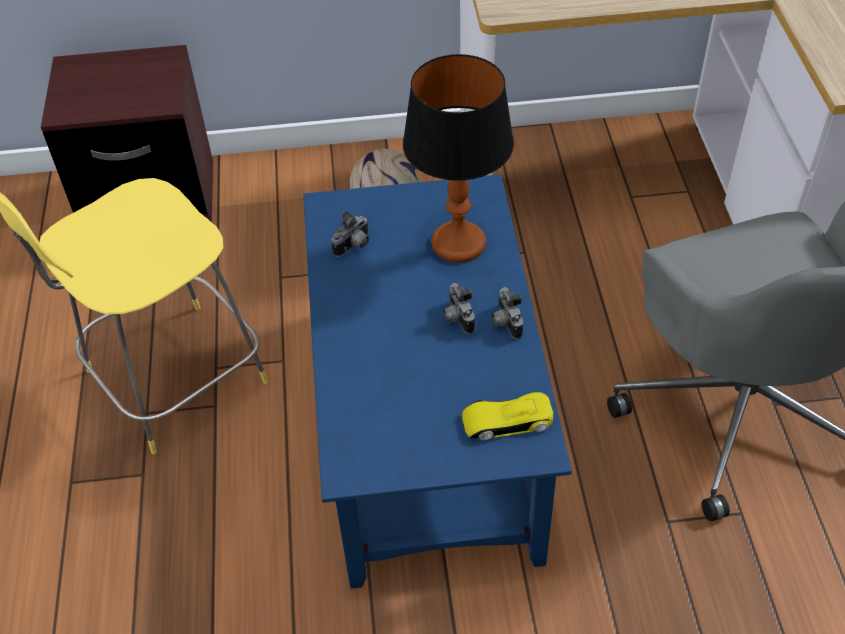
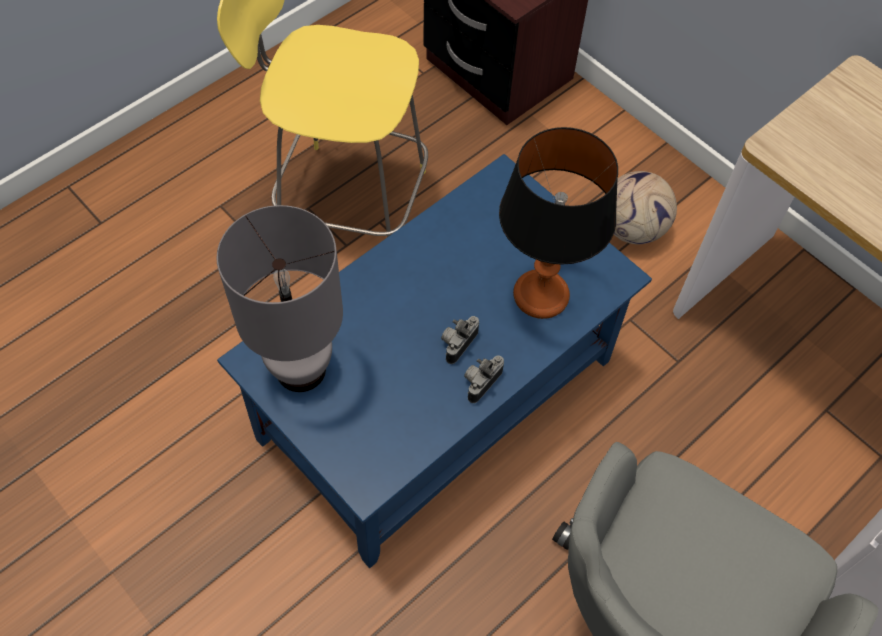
camera: 50 degrees right, 10 degrees up
(354, 246) = (475, 224): camera -> none
(390, 439) = (301, 370): none -> grey table lamp
(507, 421) = (378, 443): yellow toy car -> none

